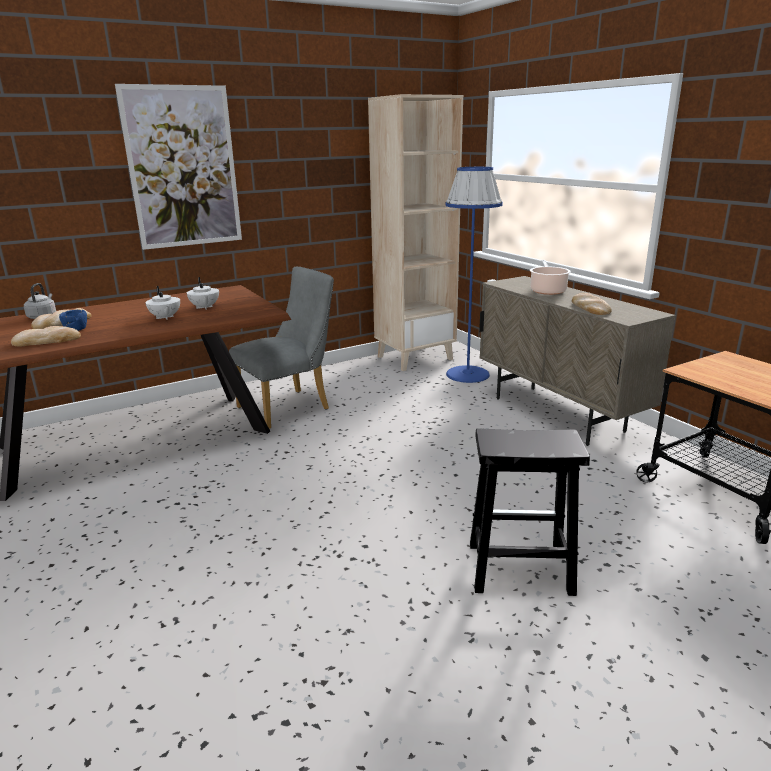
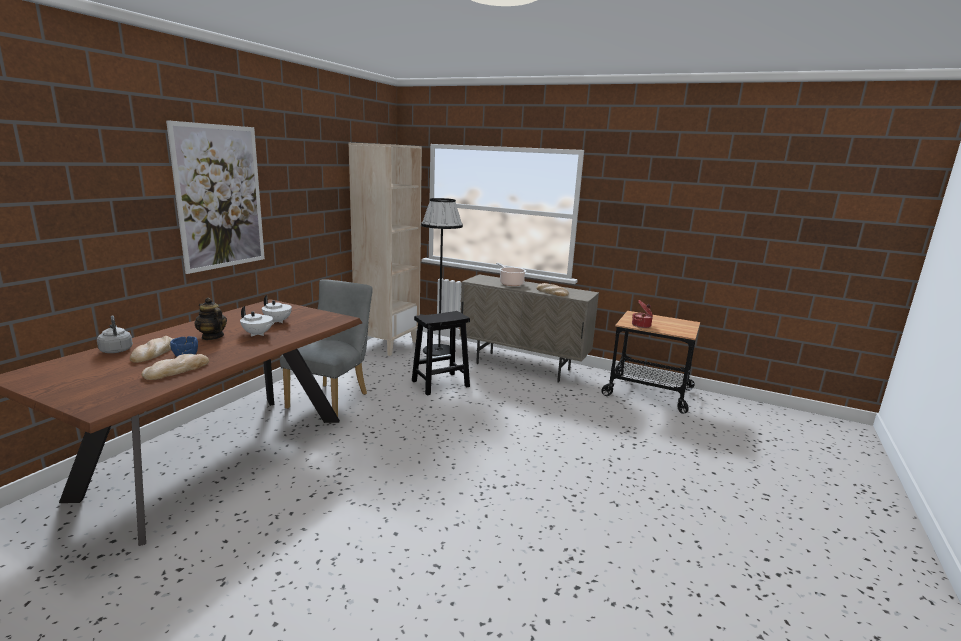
camera: 35 degrees left, 5 degrees down
(126, 315) = (212, 337): none -> teapot
(467, 374) = (439, 350): blue floor lamp -> black floor lamp
(518, 568) = (598, 460): black stool -> black stool (439, 384)
(713, 377) = (642, 325): none -> cooking pot

